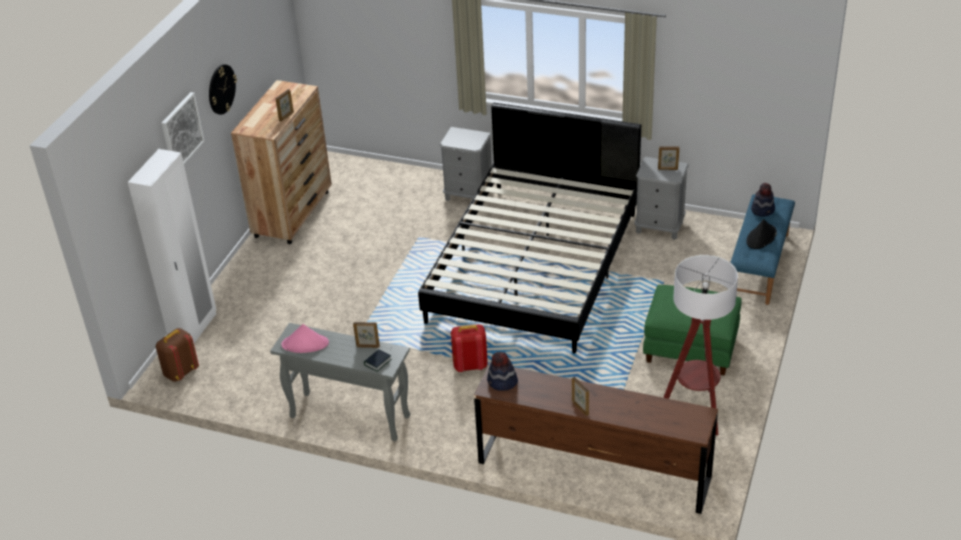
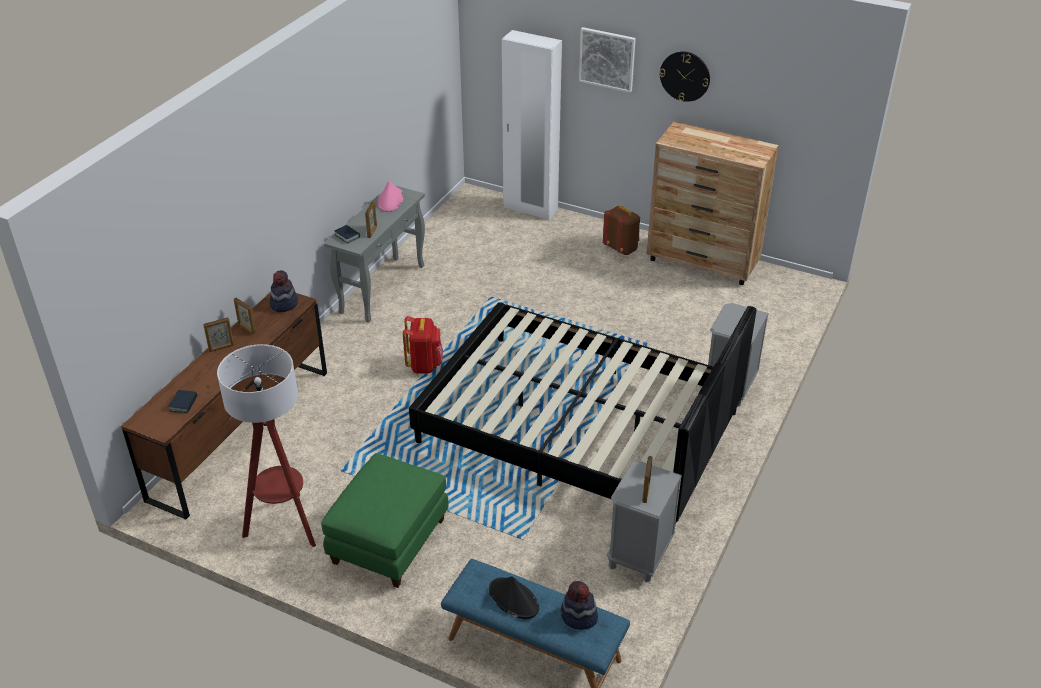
camera: 95 degrees right, 0 degrees up
(180, 372) = (475, 204): brown backpack -> brown backpack (621, 248)
(286, 116) = (699, 150): picture frame -> picture frame (247, 329)
(665, 411) = (184, 404): none -> book

